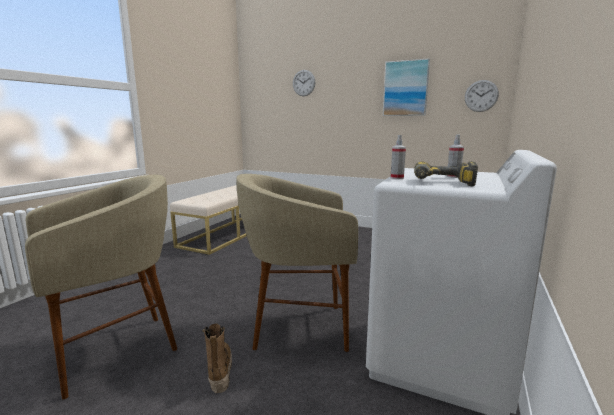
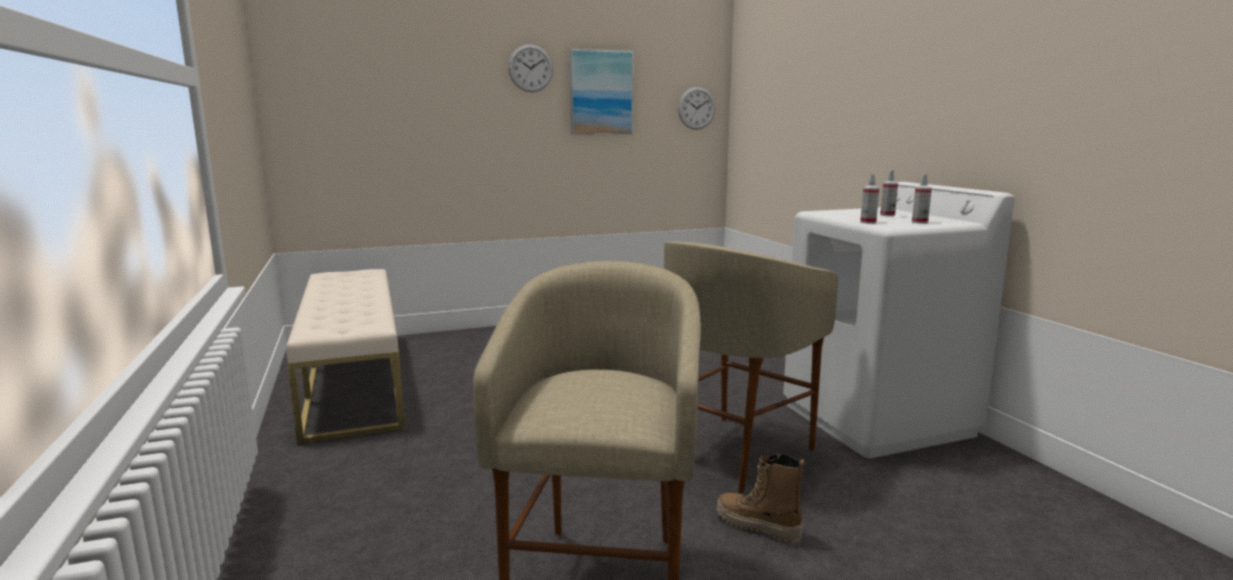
camera: 45 degrees left, 0 degrees up
(303, 83) = (419, 72): wall clock -> wall clock (530, 68)
(443, 183) = (919, 222): power drill -> spray bottle

